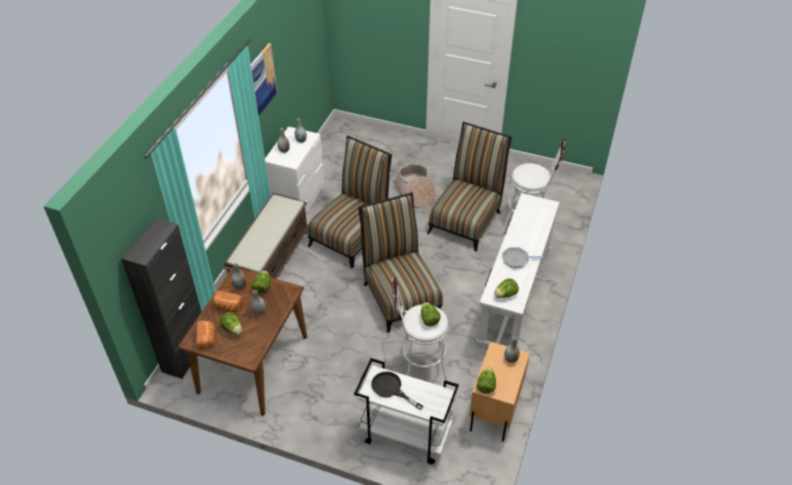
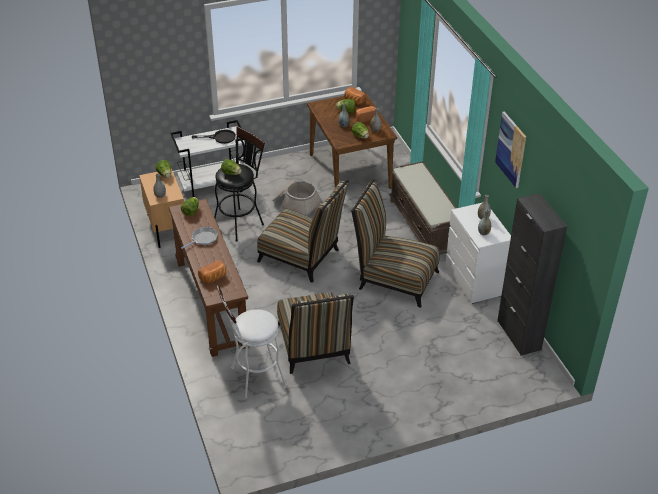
camera: 140 degrees right, 5 degrees down
(185, 355) = (396, 154): black cabinet -> black cabinet (519, 335)
(351, 234) = (393, 278): chair -> chair turned 120 degrees clockwise
(415, 192) = (387, 346): basket -> basket (296, 204)
(418, 368) = (241, 222): white stool -> black stool
(514, 298) = (211, 303): white console table -> brown console table
(536, 220) = (214, 278): none -> bread

